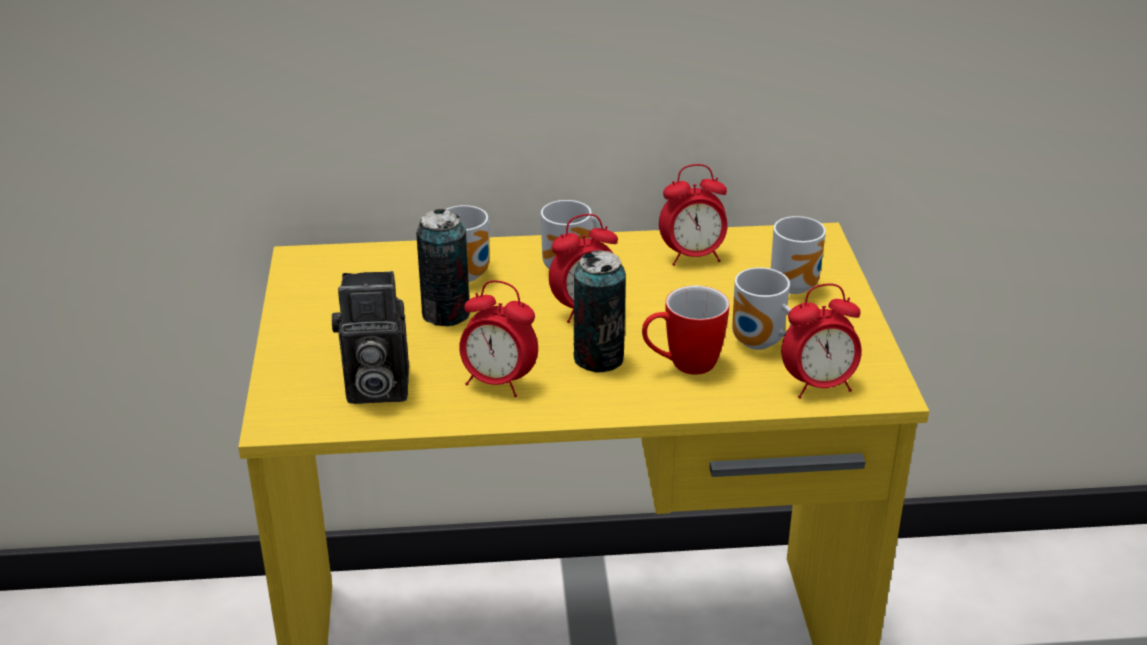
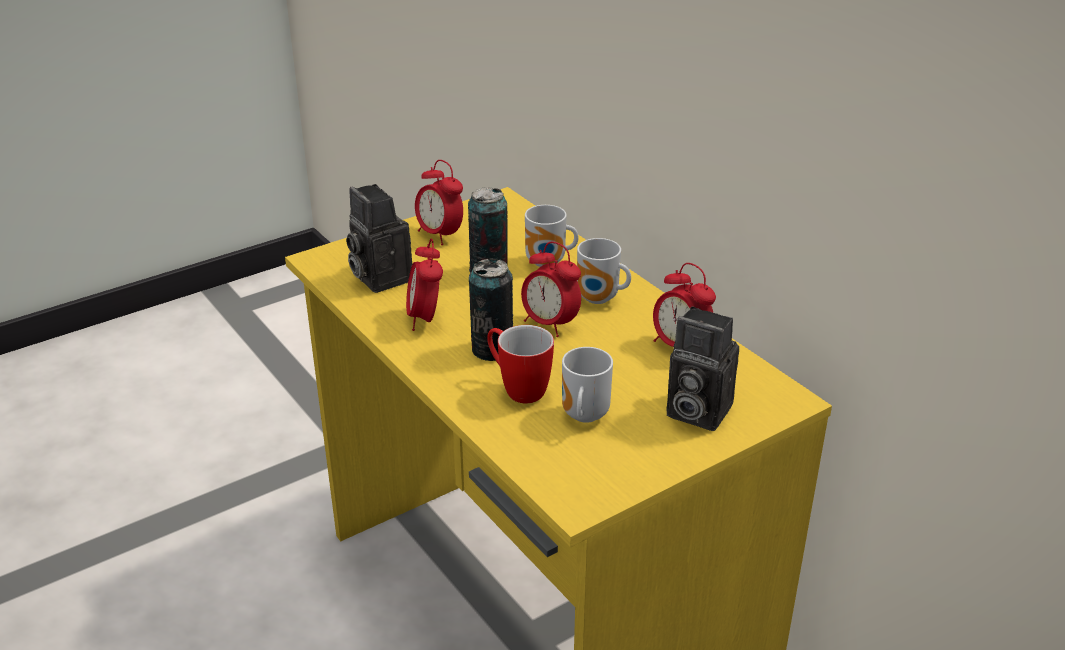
camera: 60 degrees right, 0 degrees up
(797, 285) = (694, 411): mug -> camera
(818, 386) = (551, 464): alarm clock -> alarm clock (440, 235)

